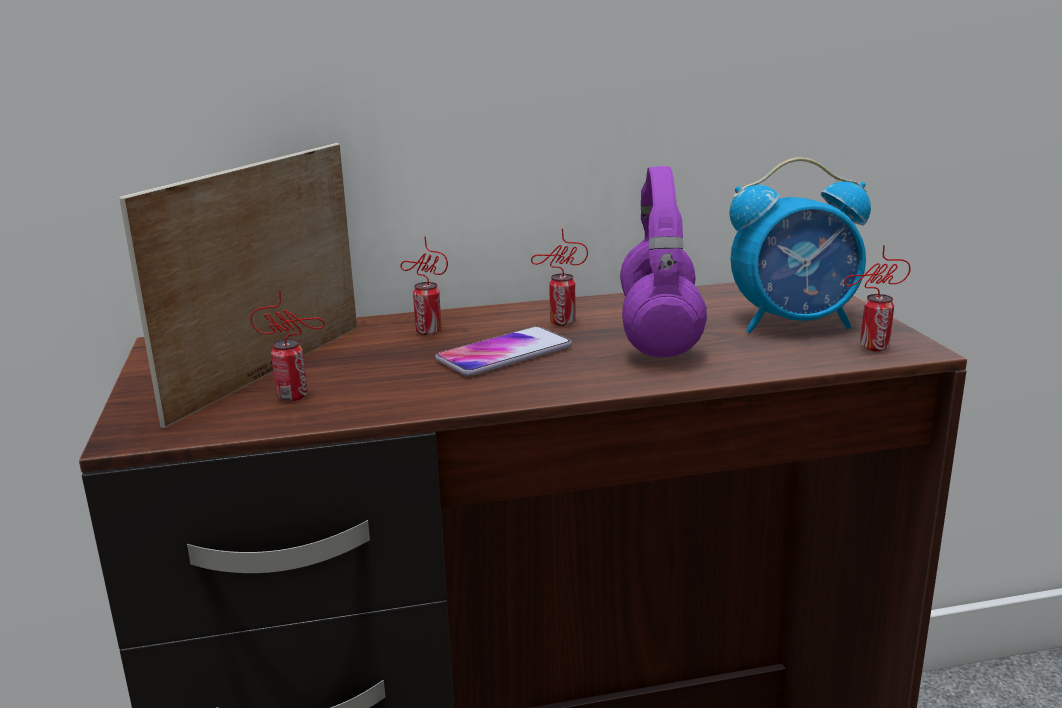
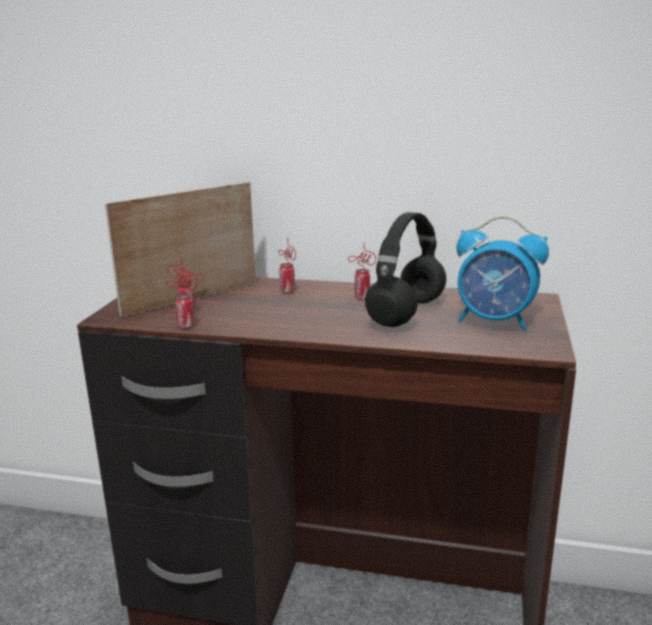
camera: 25 degrees right, 0 degrees up
(504, 353) = (310, 309): phone -> none
(661, 334) = (407, 314): purple headphones -> black headphones
(870, 348) = (521, 344): can -> can (184, 326)

